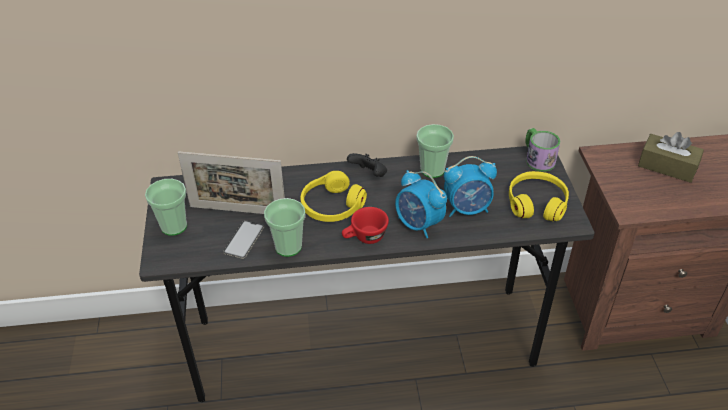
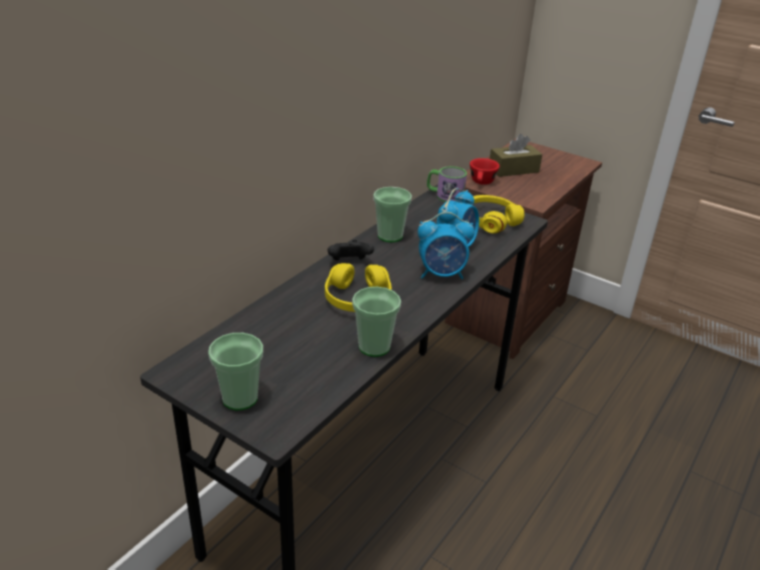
camera: 50 degrees left, 10 degrees down
(238, 211) = (282, 349): picture frame -> none
(244, 239) = (327, 365): phone -> none
(365, 238) = (421, 305): red cup -> red cup (482, 183)

